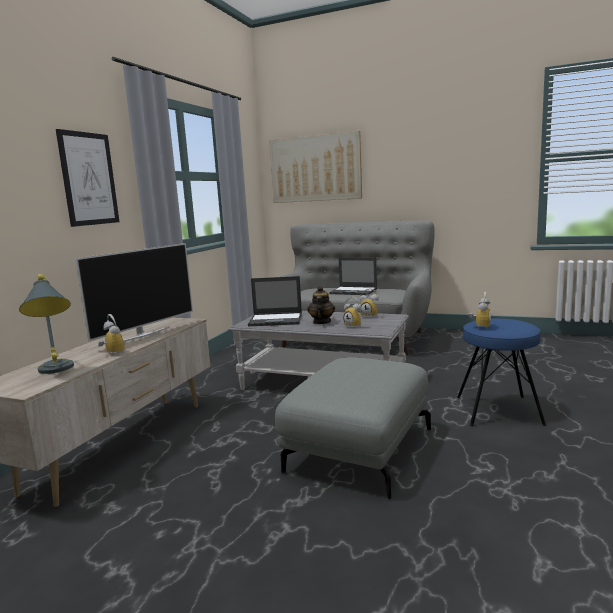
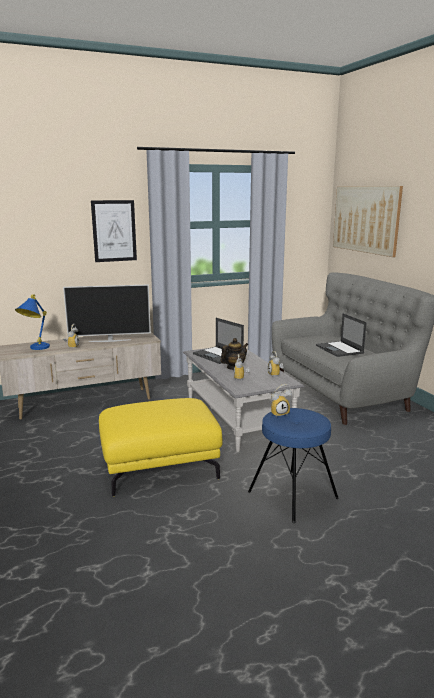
camera: 45 degrees right, 5 degrees up
(56, 371) = (35, 349): grey table lamp -> blue table lamp
(358, 449) = (160, 465): grey ottoman -> yellow ottoman

